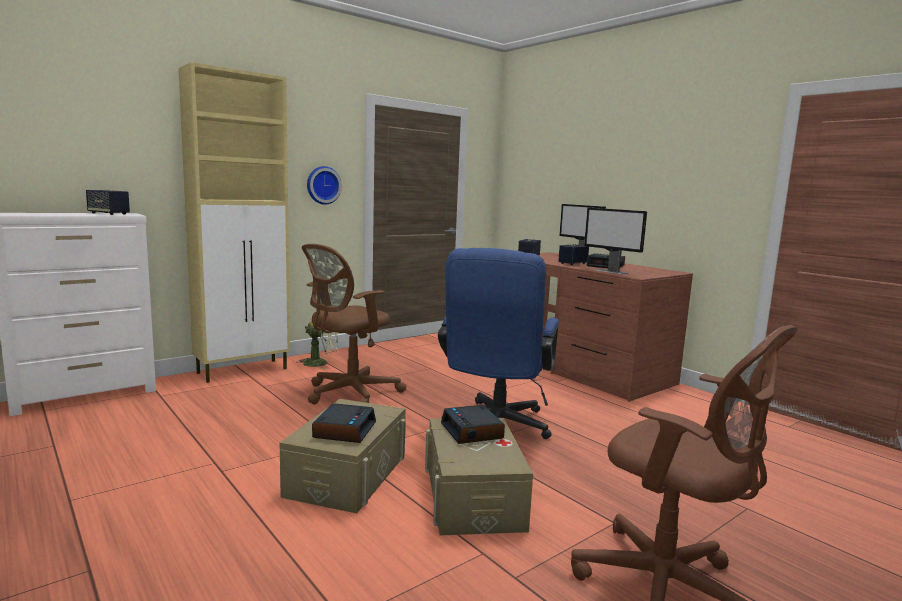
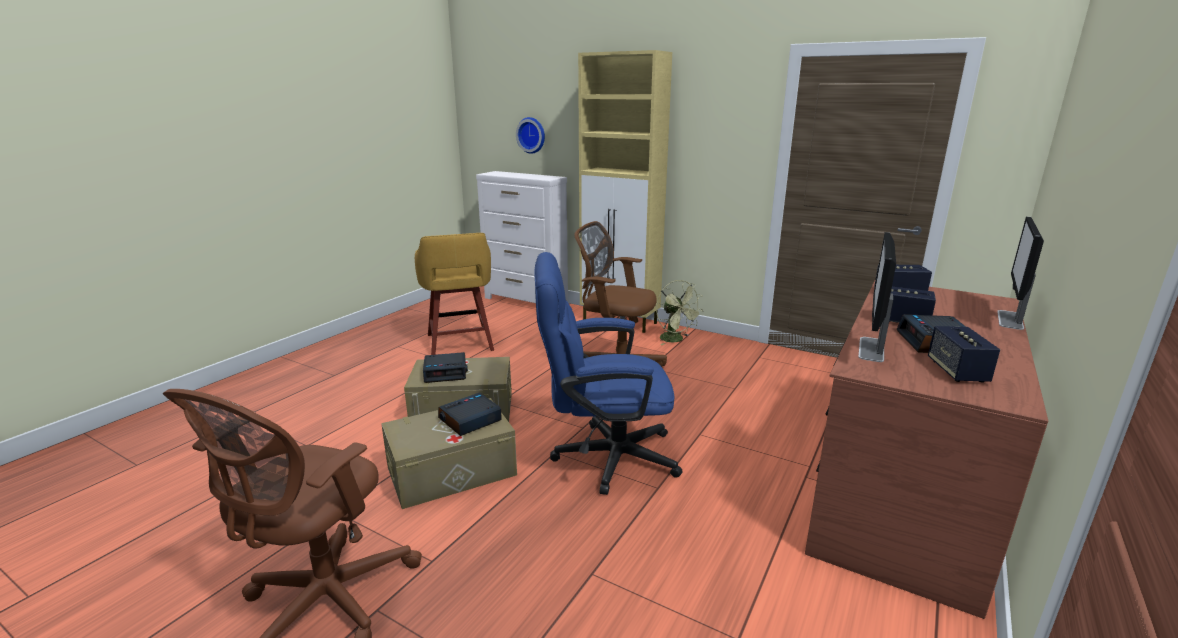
camera: 70 degrees right, 10 degrees up
(108, 214) = (540, 177): speaker -> speaker (957, 371)
(149, 453) = (459, 343): none -> yellow stool
(323, 185) = (723, 158): wall clock -> wall clock (532, 135)

